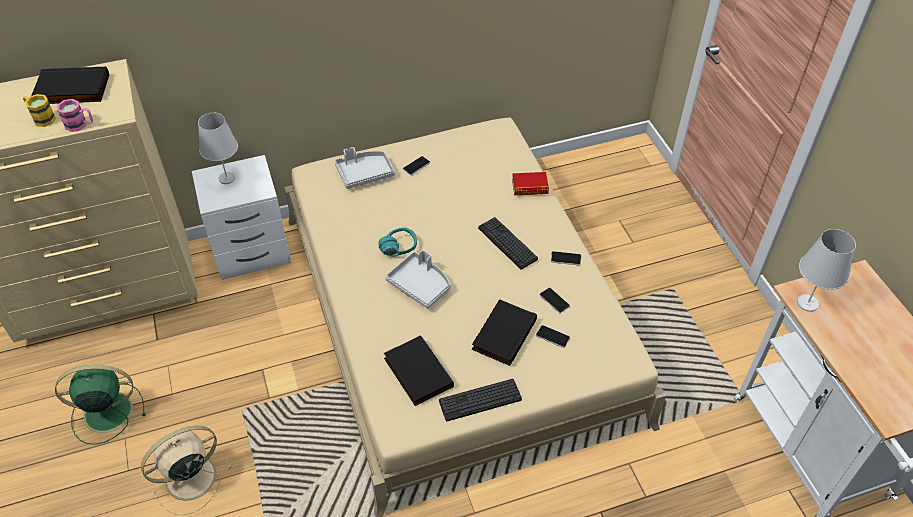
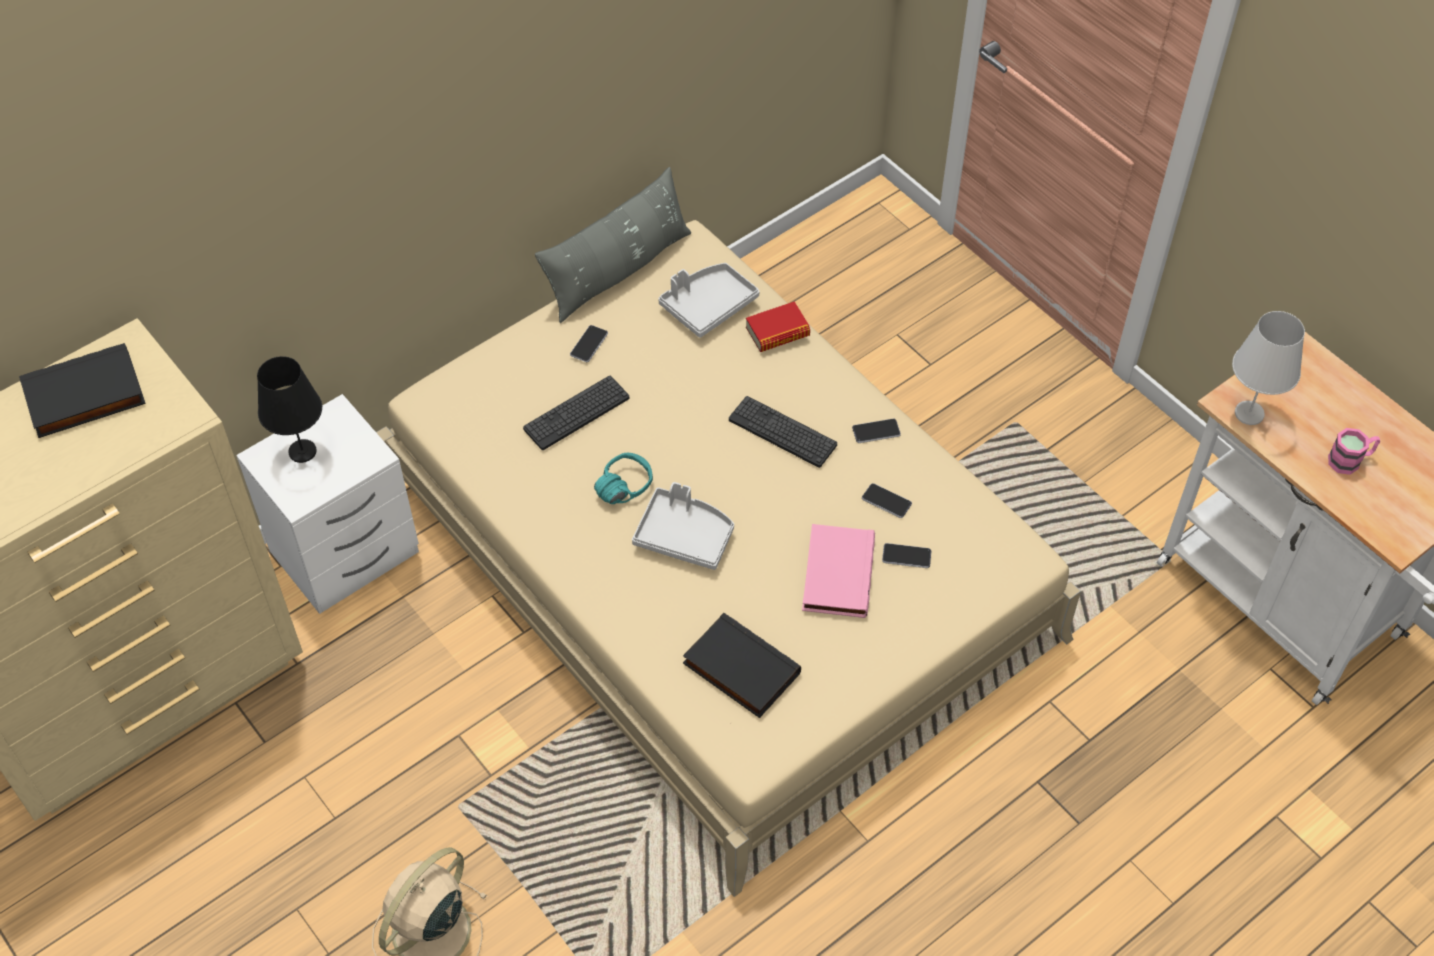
camera: 20 degrees left, 5 degrees up
(41, 118) = (66, 458): yellow mug -> none
(80, 125) = (138, 452): pink mug -> pink mug (1350, 460)
(106, 412) = (244, 880): green fan -> none
(227, 178) = (302, 451): white table lamp -> black table lamp
(364, 173) = (512, 379): grey tray -> grey tray (708, 305)
(452, 132) = (618, 271): none -> grey pillow
(480, 400) = (845, 680): keyboard -> keyboard (576, 413)
(503, 334) = (835, 573): black book -> pink book

